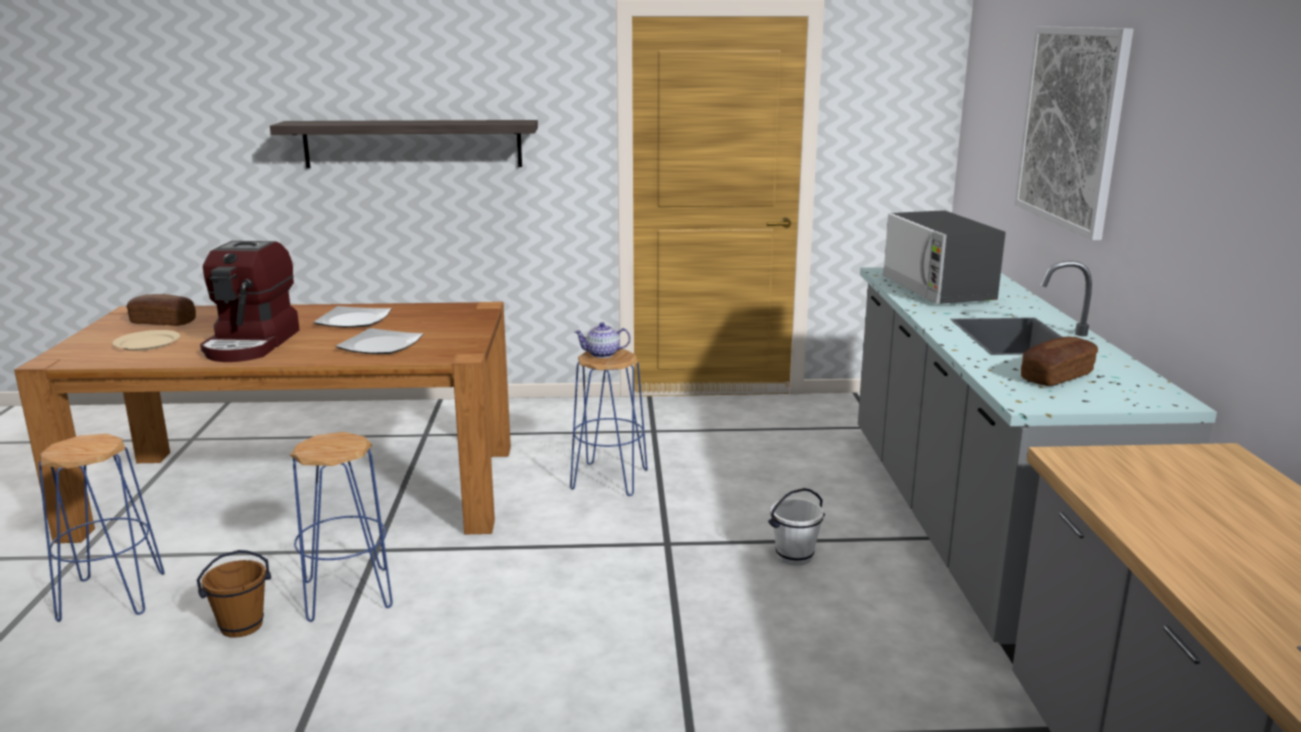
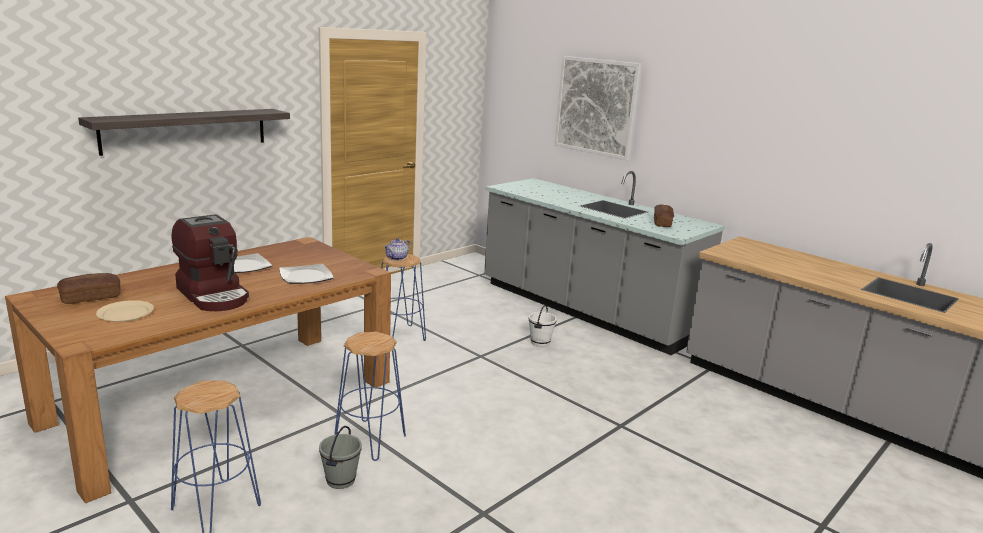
camera: 45 degrees left, 0 degrees up
(241, 626) = (340, 480): brown bucket -> grey bucket
(938, 290) = (542, 193): microwave -> none

